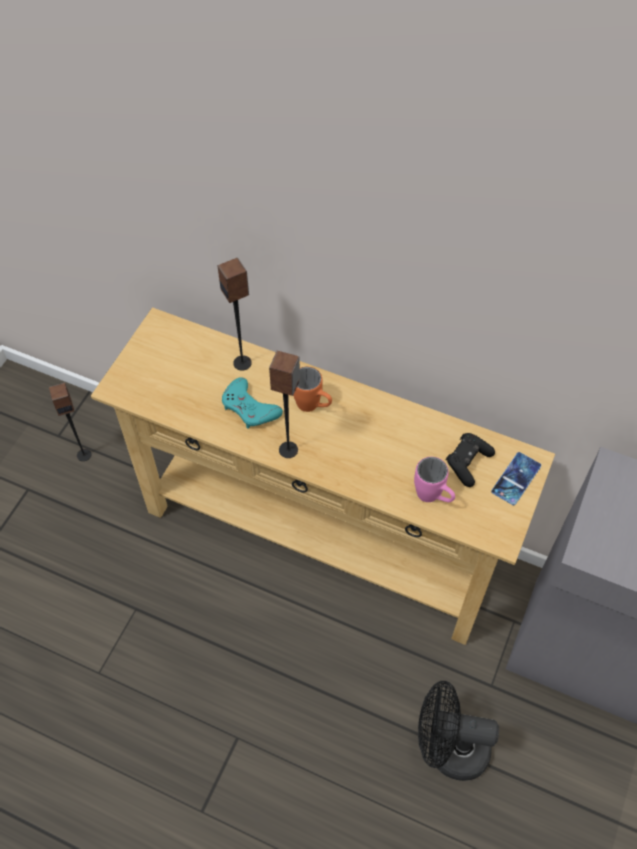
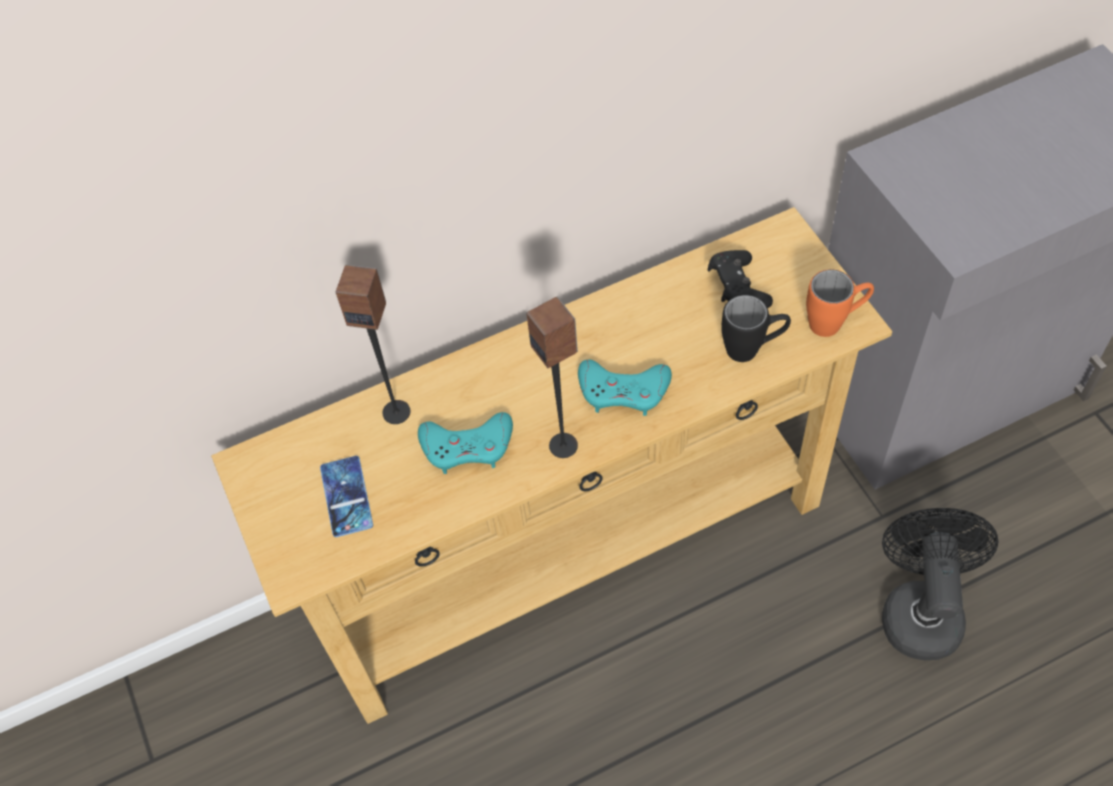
camera: 45 degrees left, 0 degrees up
(84, 454) = (211, 746): speaker -> none
(313, 407) = (529, 381): orange mug -> orange mug (835, 322)
(347, 454) = (623, 391): none -> turquoise game controller
(433, 498) = (752, 349): pink mug -> black mug
(448, 748) = (920, 609): black fan -> black fan turned 135 degrees clockwise
(516, 479) = (794, 260): phone -> phone (346, 496)

